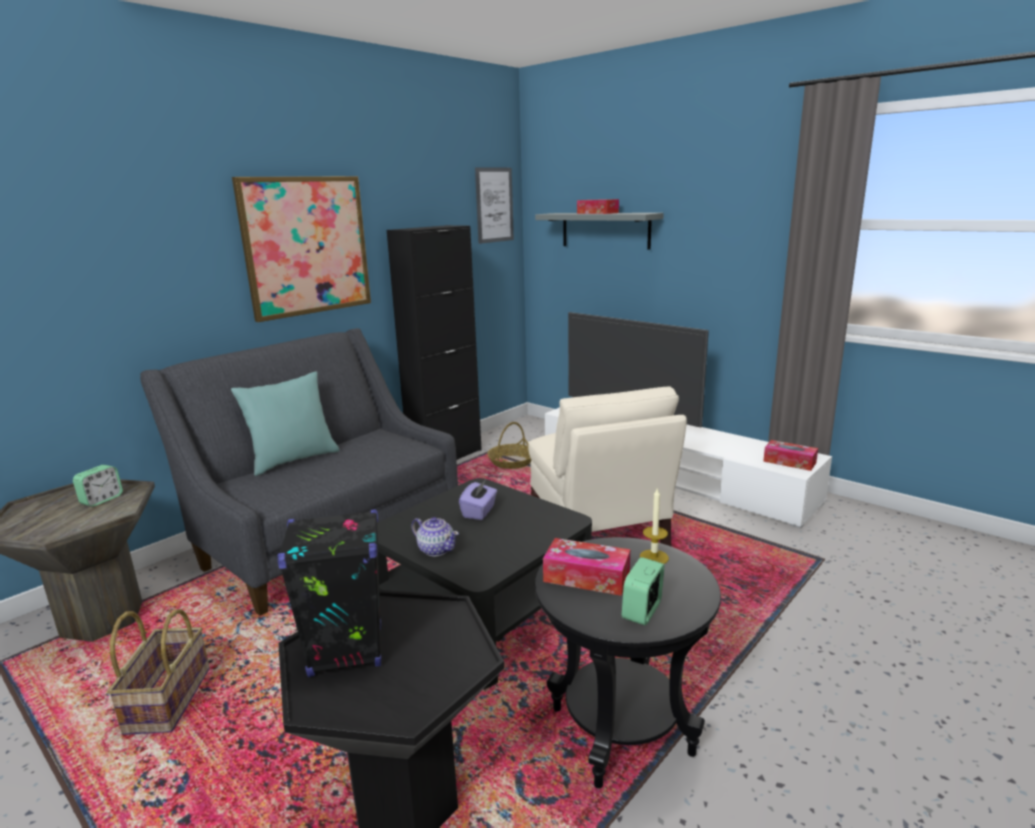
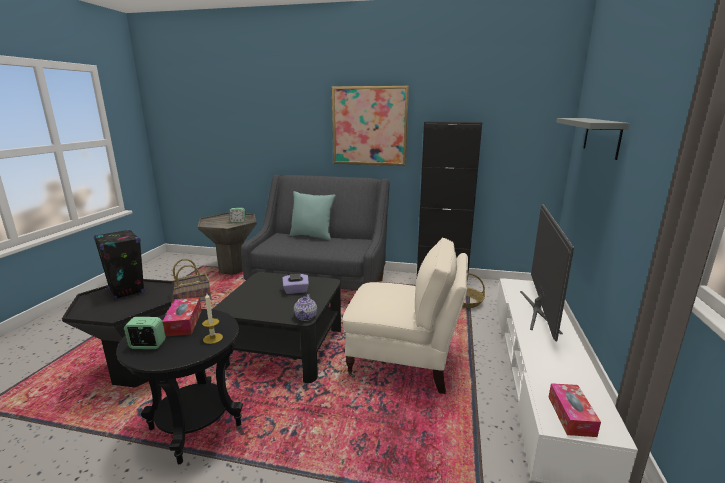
camera: 60 degrees right, 0 degrees up
(436, 549) = (247, 292): teapot -> teapot (306, 317)
(494, 205) = (539, 108): picture -> none
(597, 213) = (586, 119): tissue box -> none
(598, 532) = (404, 362): beige armchair -> beige armchair turned 120 degrees counterclockwise

